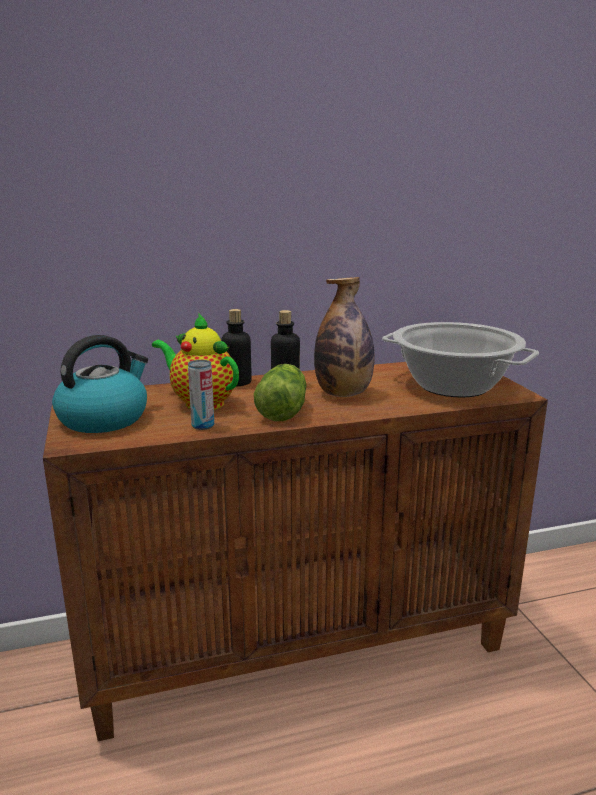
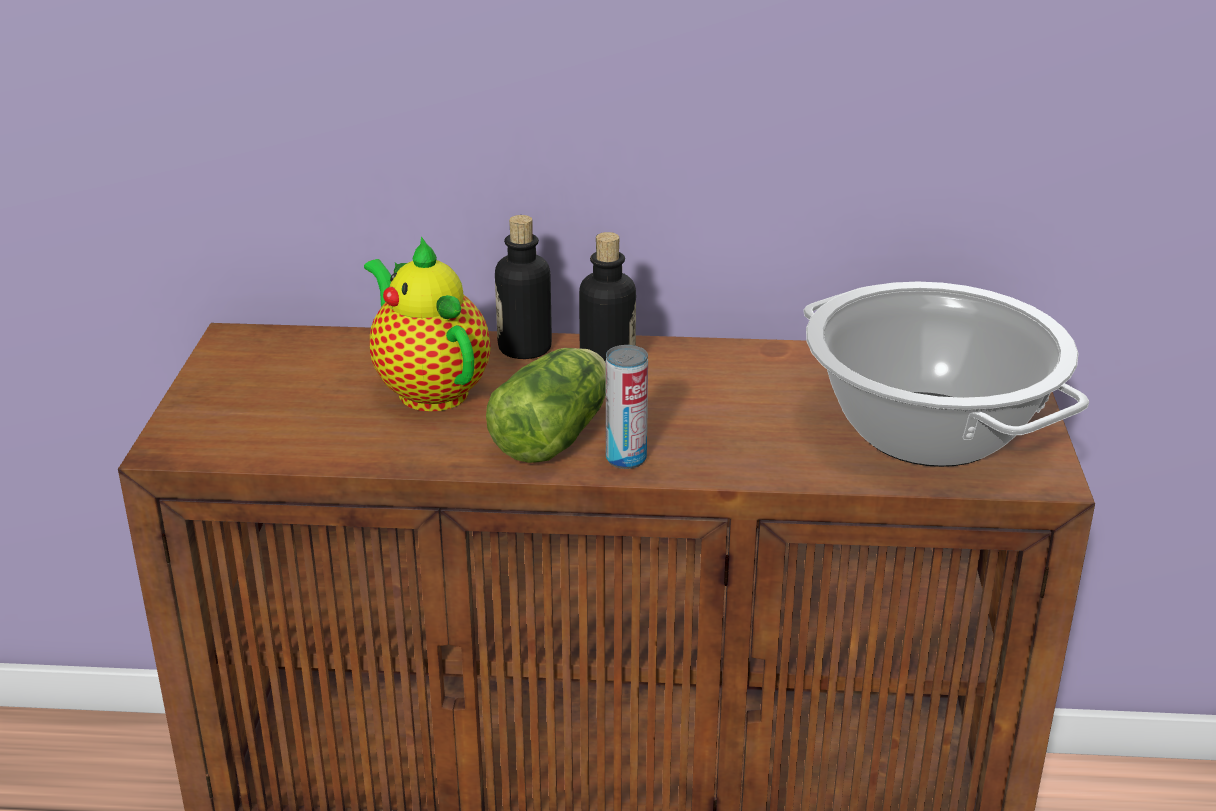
camera: 20 degrees right, 10 degrees up
(104, 418) = (253, 399): kettle -> none
(203, 425) = (396, 446): can -> can (626, 459)
(343, 394) = (695, 413): bottle -> none

